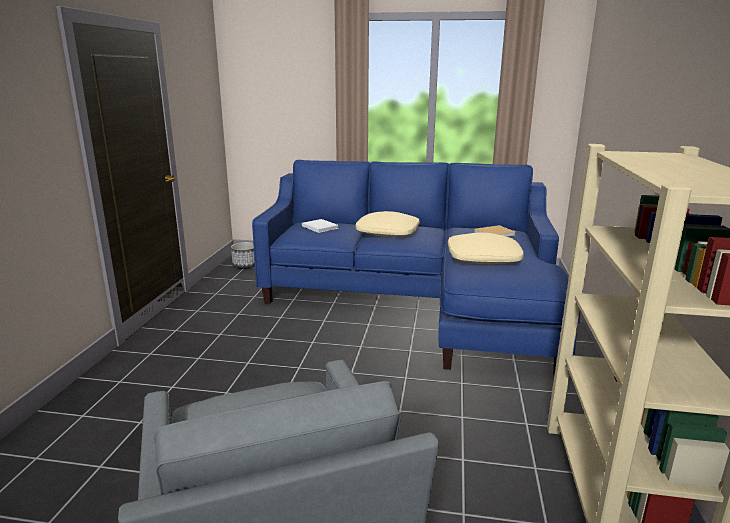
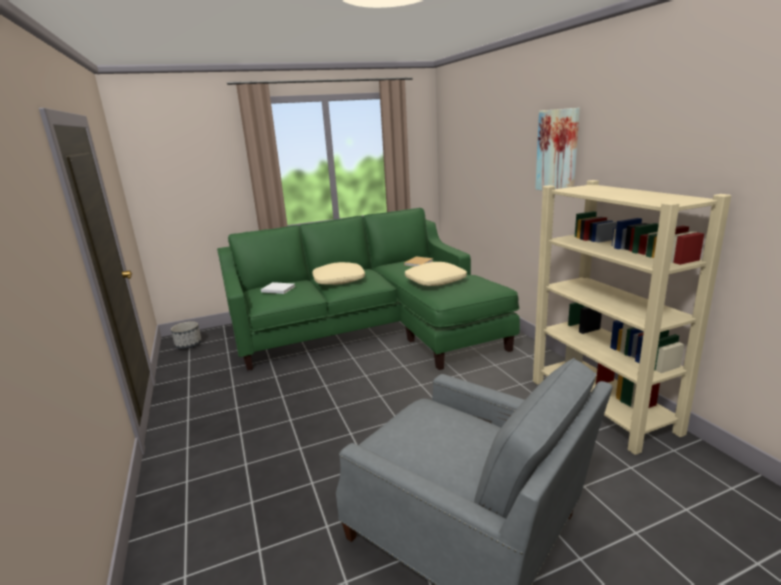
camera: 30 degrees left, 0 degrees up
(419, 301) = (371, 330): blue sofa -> green sofa
(675, 98) = (557, 151): none -> picture

